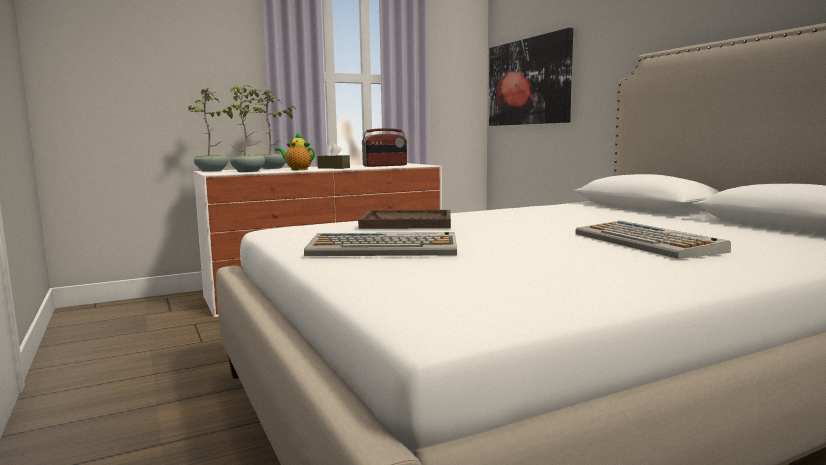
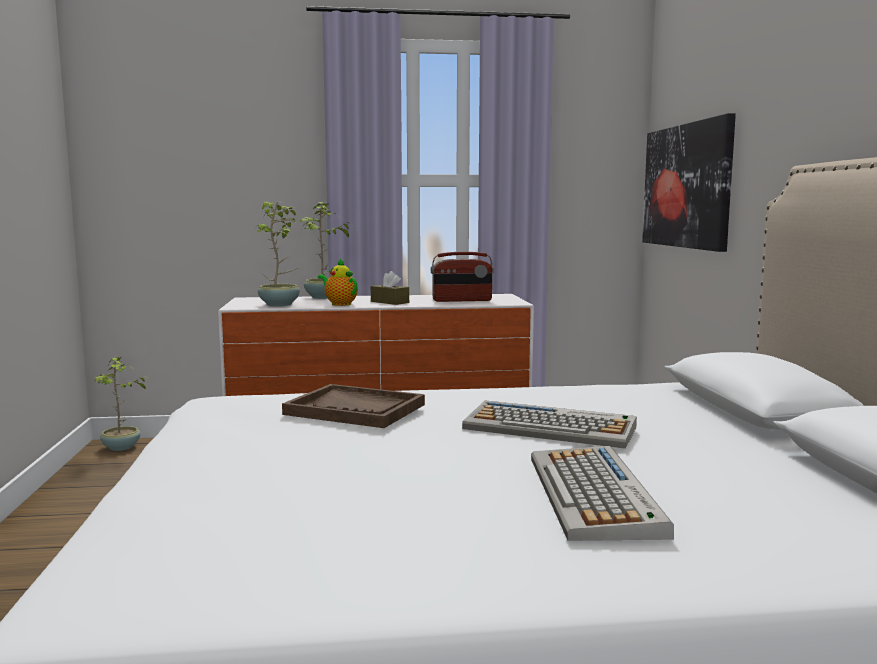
camera: 20 degrees right, 0 degrees up
(212, 171) = (249, 299): potted plant -> potted plant (121, 447)
(384, 248) = (251, 457): keyboard -> keyboard (551, 428)

